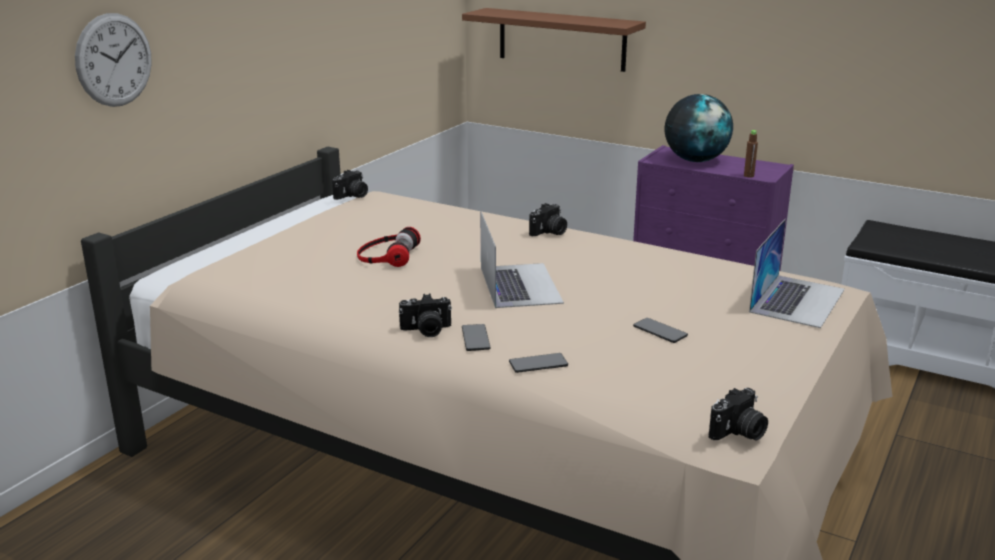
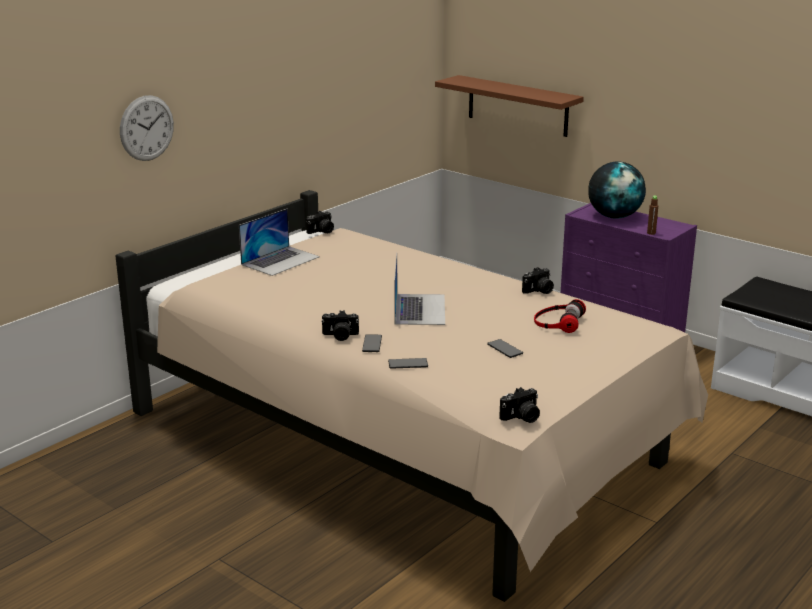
camera: 10 degrees right, 0 degrees up
(386, 255) = (331, 280): headphones -> headphones (558, 322)
(549, 232) = (461, 271): camera -> camera (539, 291)
(797, 300) = (621, 335): laptop -> laptop (280, 260)

